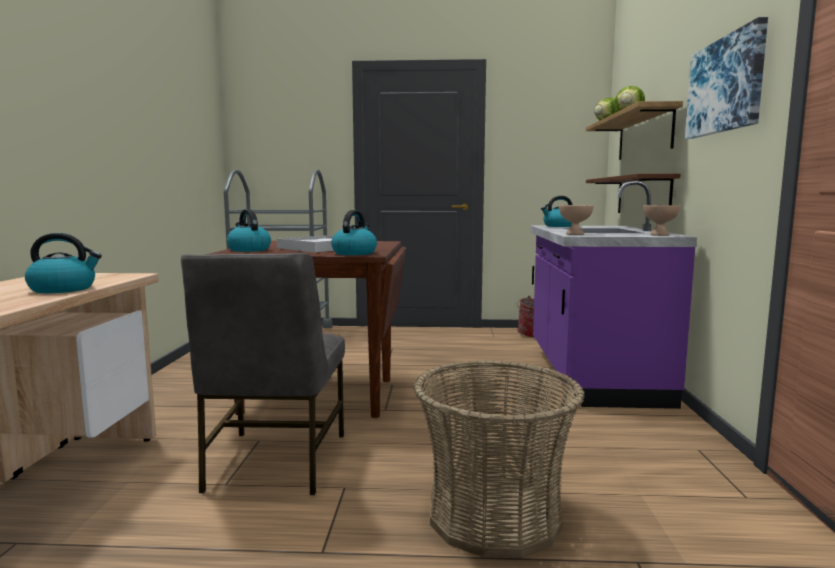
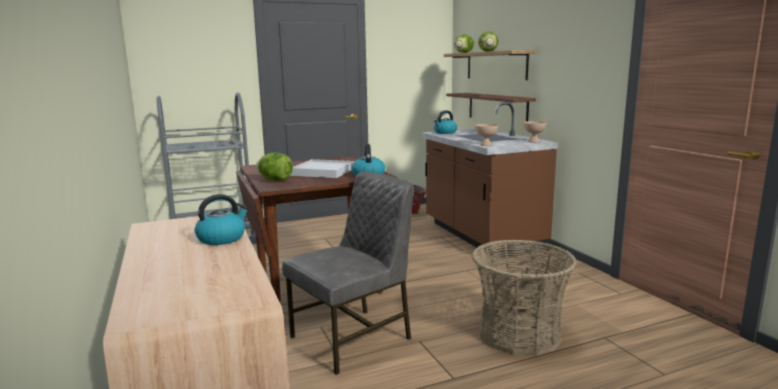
camera: 25 degrees left, 5 degrees up
(248, 250) = (275, 180): kettle -> lettuce
(274, 462) = (353, 338): grey chair -> grey chair turned 105 degrees counterclockwise
(592, 374) = (481, 236): purple counter -> brown counter
(726, 85) = (575, 49): picture -> none

